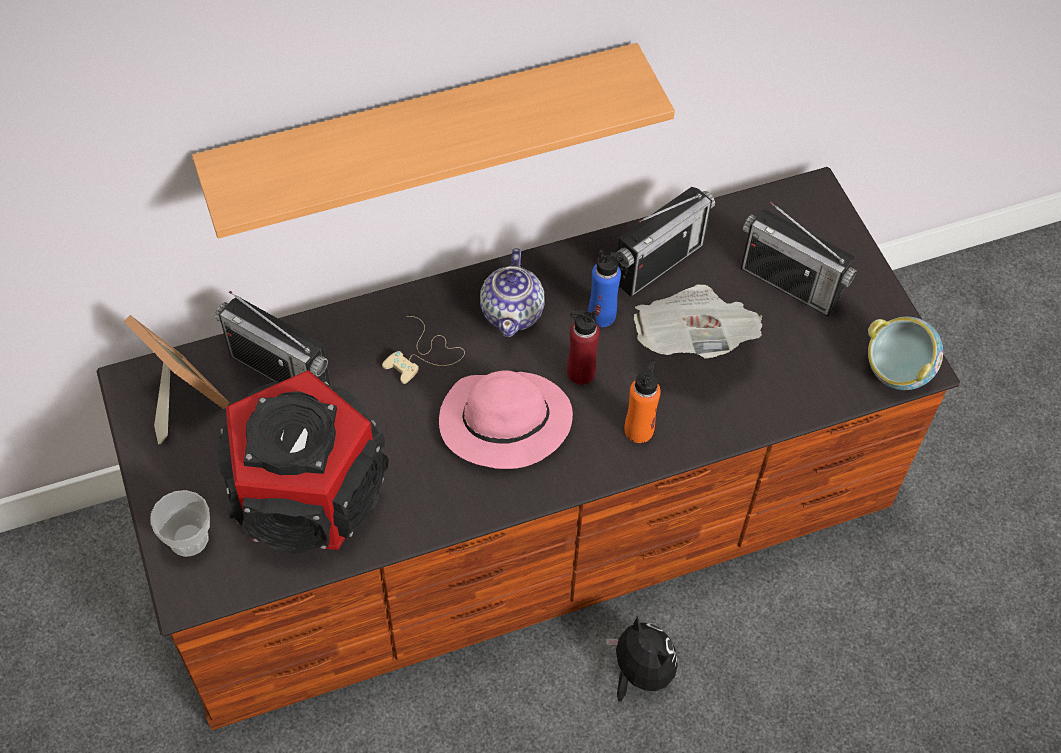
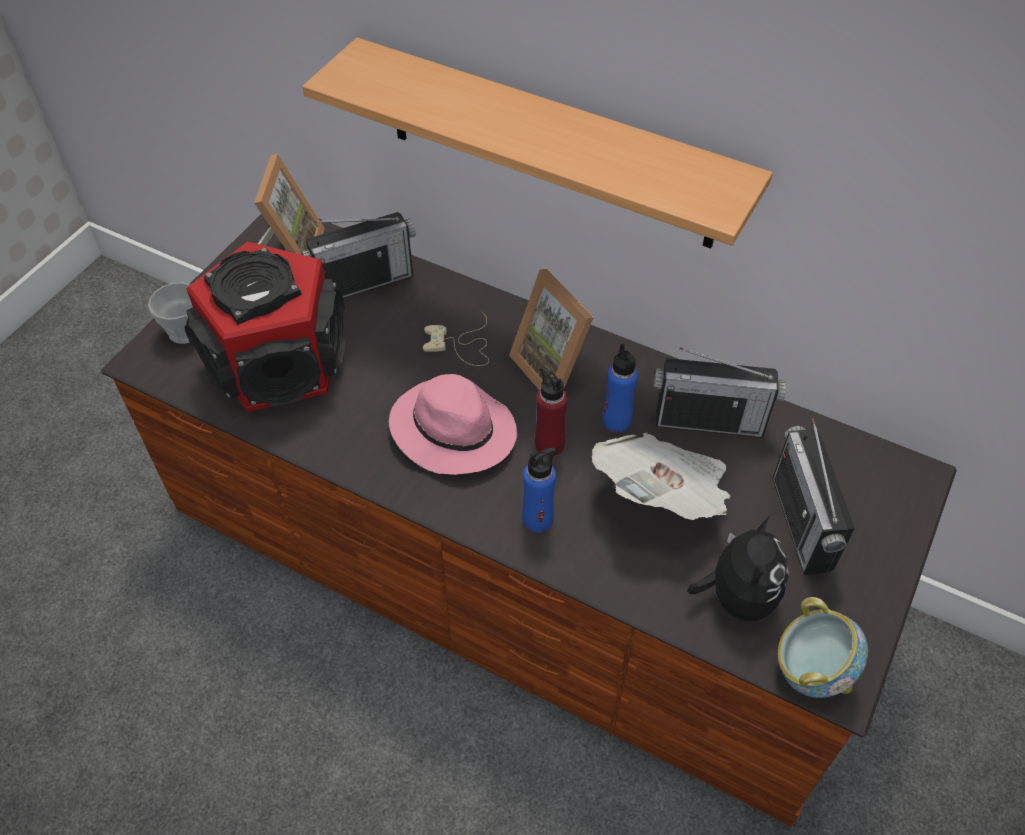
camera: 50 degrees right, 5 degrees down
(280, 371) = (364, 282): radio -> radio turned 105 degrees counterclockwise
(513, 312) = (556, 367): teapot -> picture frame
(639, 430) = (538, 519): orange bottle -> blue bottle
(639, 672) = (449, 742): plush toy -> plush toy (737, 596)

